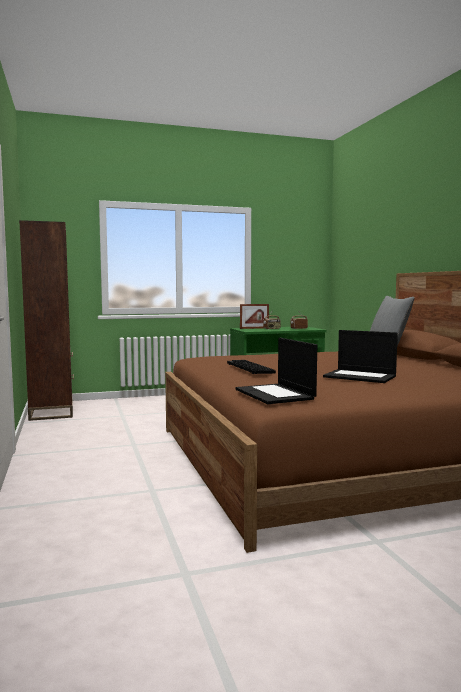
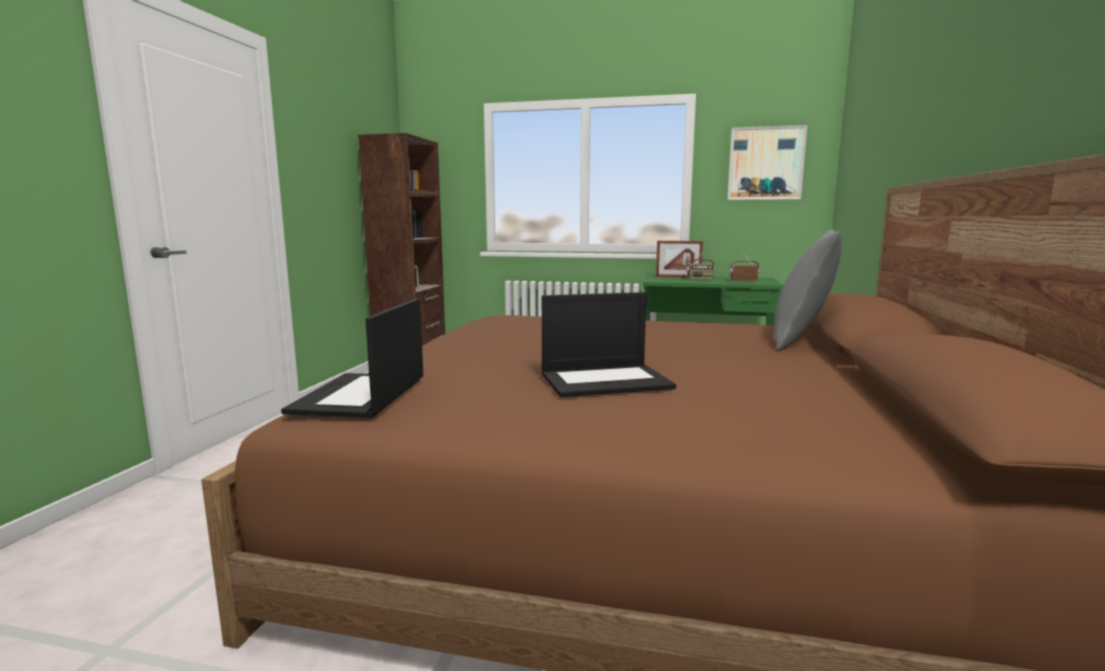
camera: 30 degrees right, 5 degrees up
(248, 368) = (483, 341): keyboard -> none
(293, 254) = (765, 163): none -> picture
(361, 376) = (606, 380): laptop -> laptop turned 75 degrees counterclockwise

